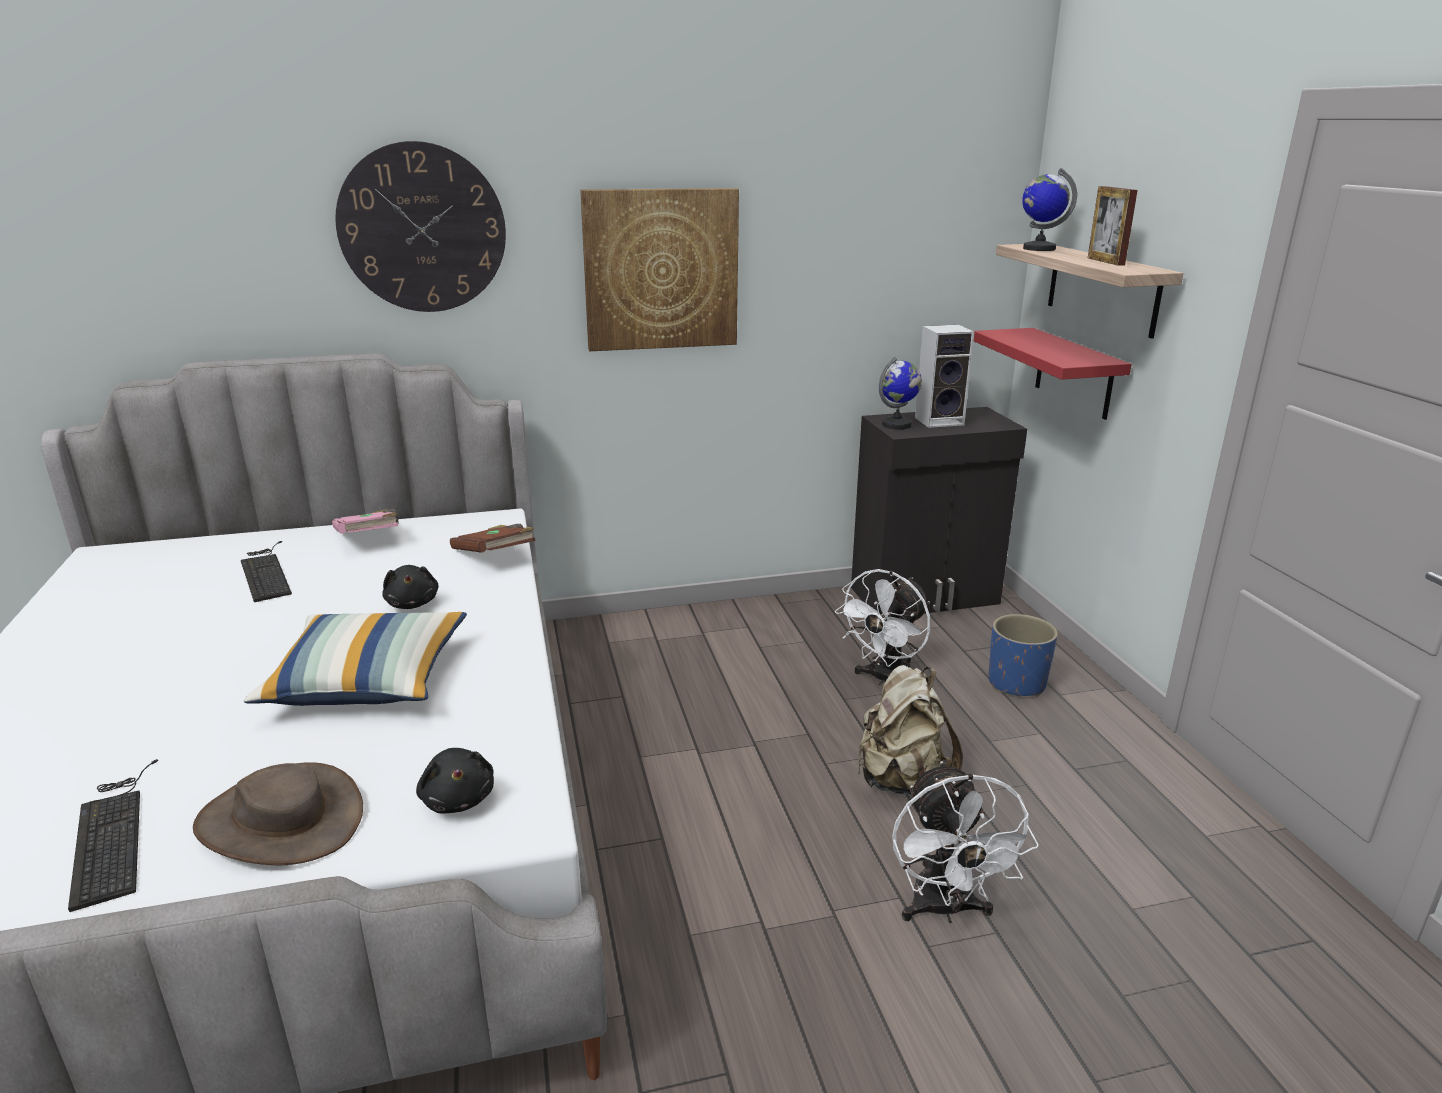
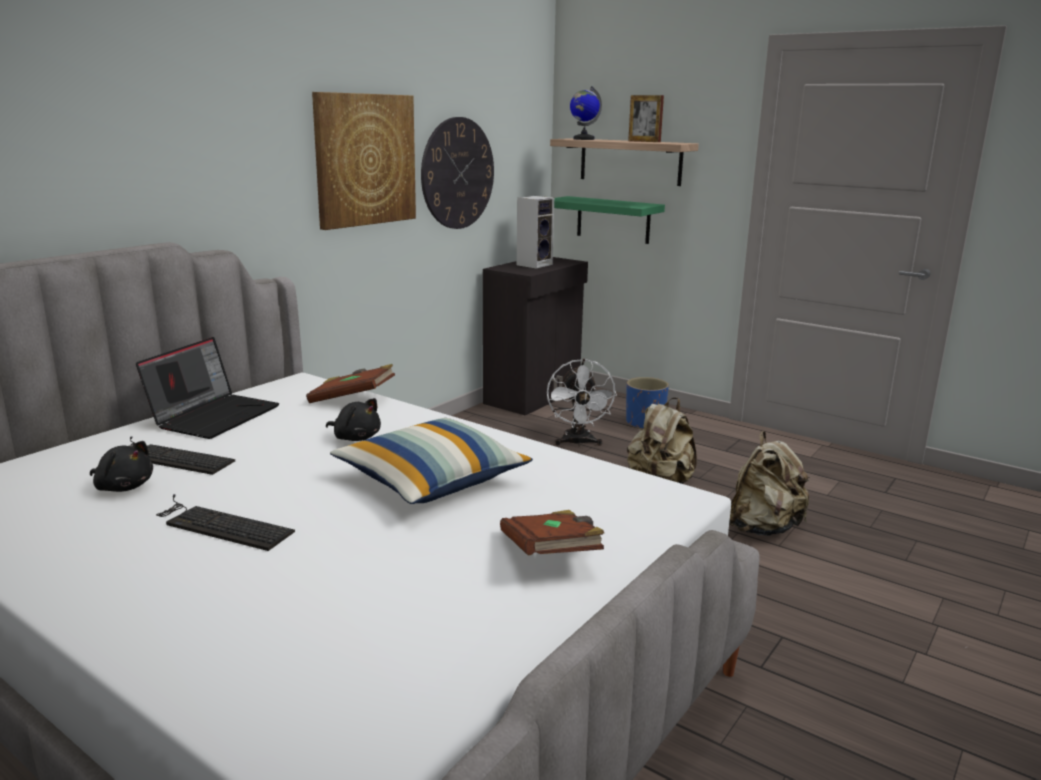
camera: 40 degrees left, 5 degrees down
(112, 833) = (454, 609): keyboard -> keyboard (219, 524)
(281, 820) = (551, 554): brown hat -> brown book
(369, 538) = (215, 416): pink book -> laptop
(422, 228) = (196, 122): wall clock -> wall clock (457, 173)
(458, 799) = (628, 504): black plush toy -> black plush toy (124, 487)
(897, 425) = (515, 269): globe -> none
(945, 910) = (763, 528): white fan -> beige backpack
(1074, 373) = (613, 219): red shelf -> green shelf

